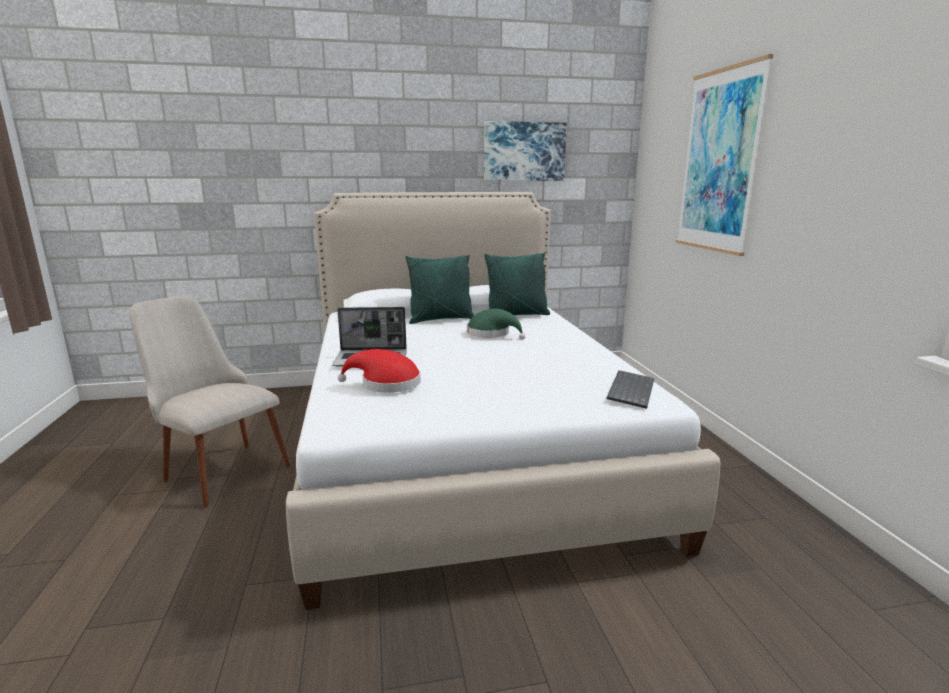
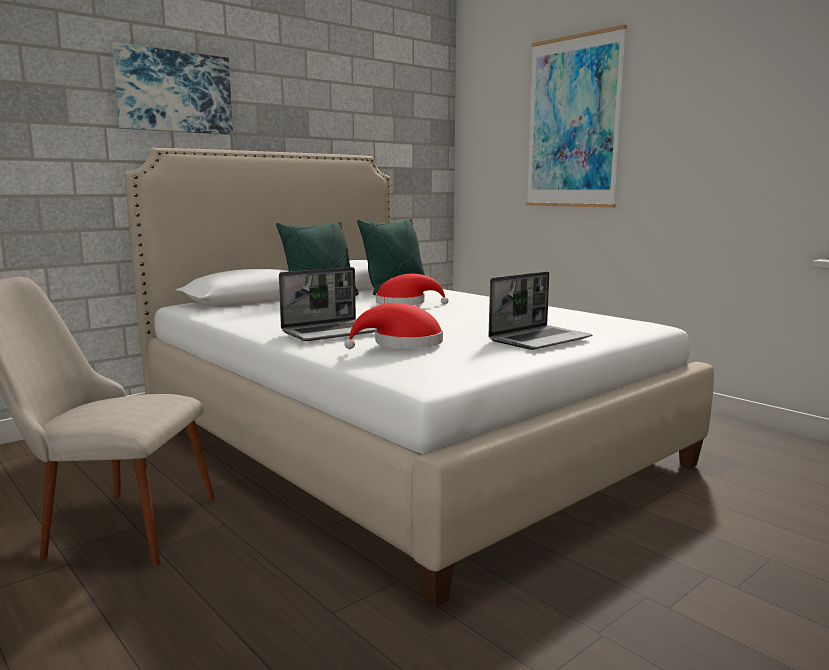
camera: 30 degrees left, 5 degrees down
(491, 334) = (405, 303): green hat -> red hat
(509, 400) = (540, 339): none -> laptop
(524, 151) = (355, 111): picture -> picture (174, 92)
(629, 390) = (616, 322): keyboard -> none

